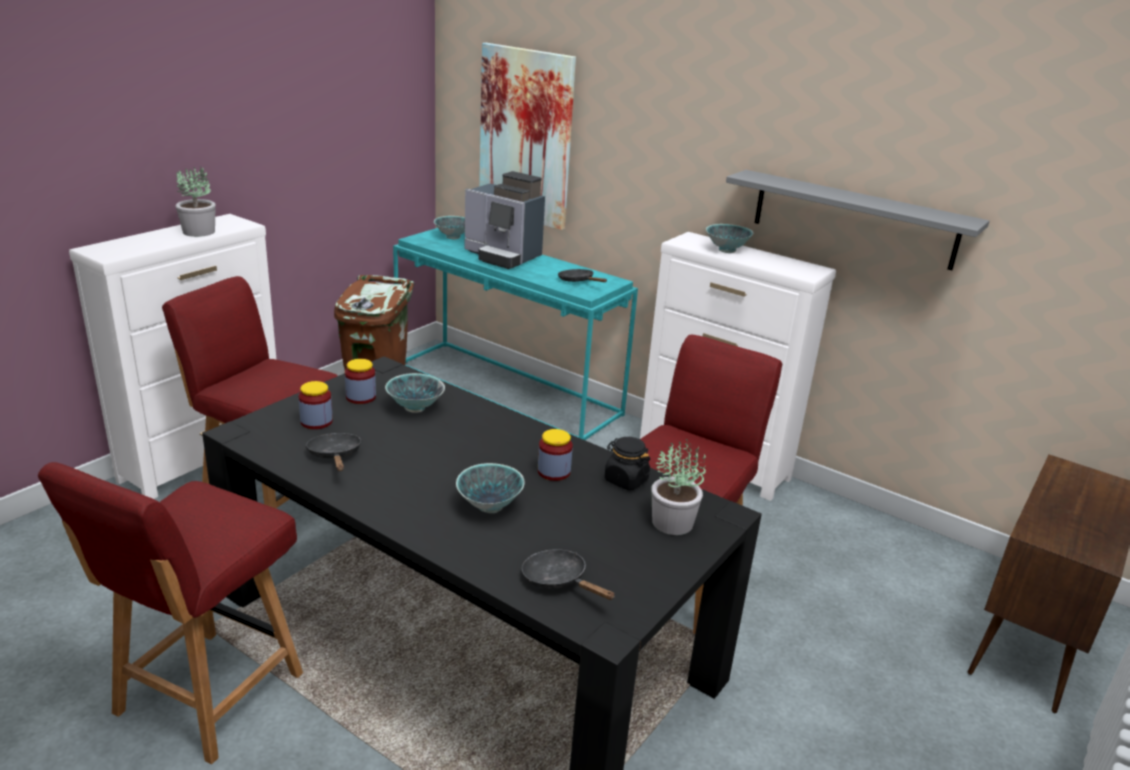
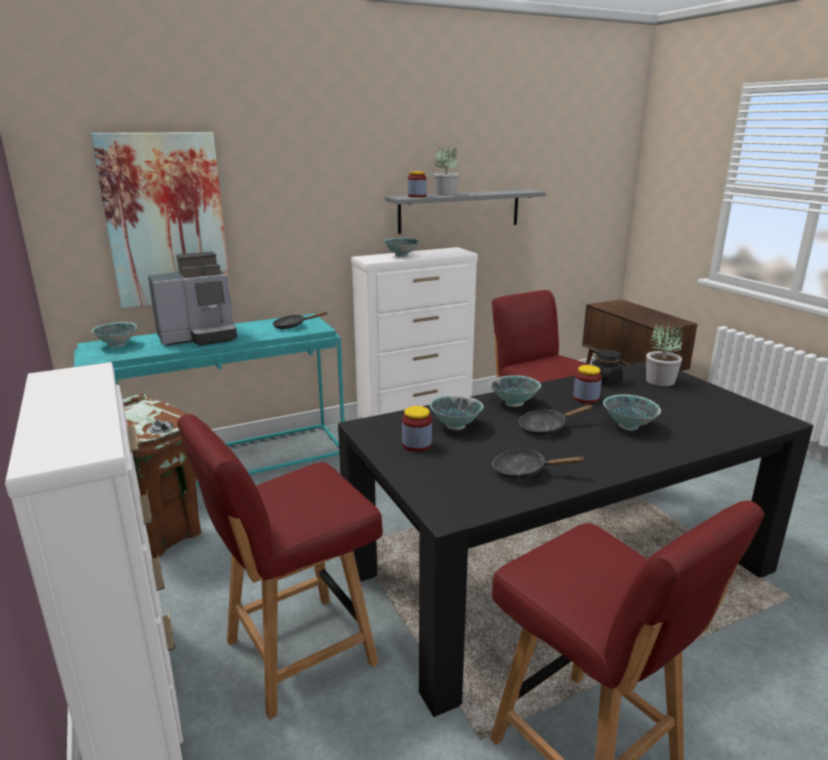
camera: 60 degrees left, 5 degrees down
(199, 232) = (79, 393): potted plant -> potted plant (446, 194)
(316, 422) = (452, 471): jar -> jar (417, 196)
(498, 430) = (514, 403): none -> bowl
(559, 581) = (726, 423): black frying pan -> black frying pan (546, 428)

